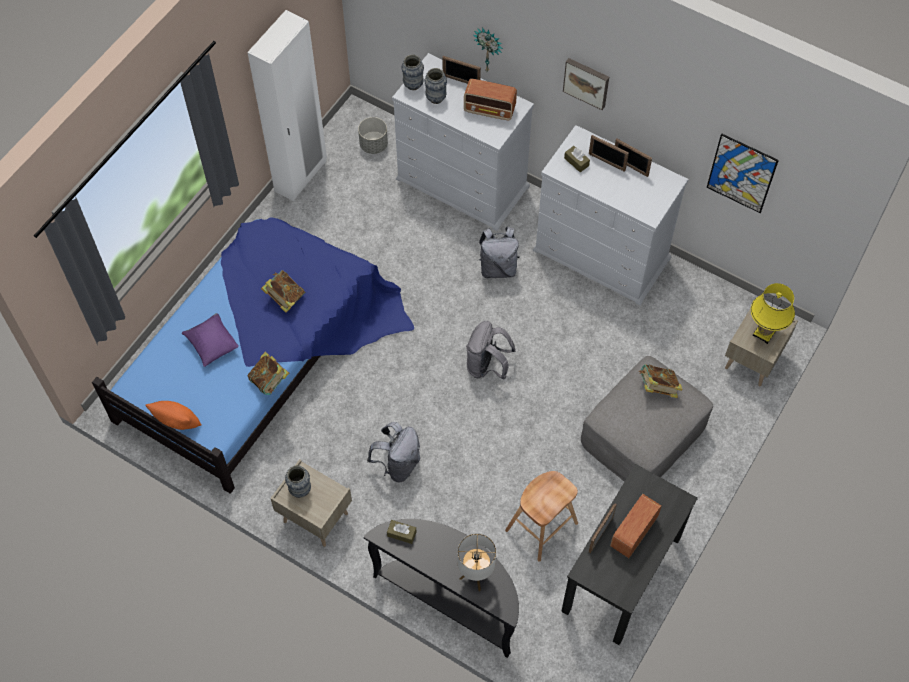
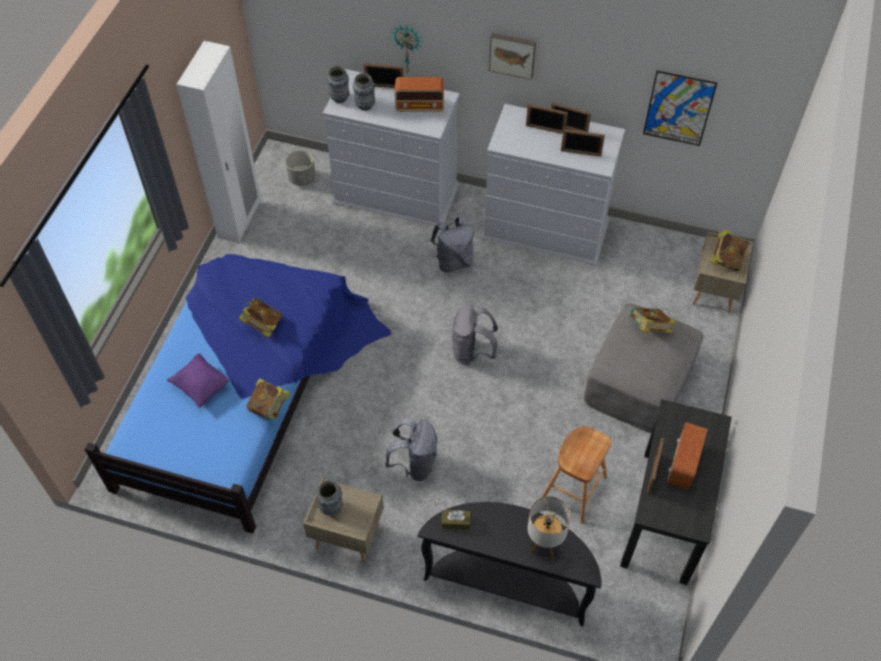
camera: 15 degrees left, 5 degrees down
(177, 423) = (185, 470): orange pillow -> none
(576, 162) = (517, 134): brown tissue box -> none
(633, 196) = (580, 153): none -> picture frame
(763, 333) = (726, 259): yellow table lamp -> book

